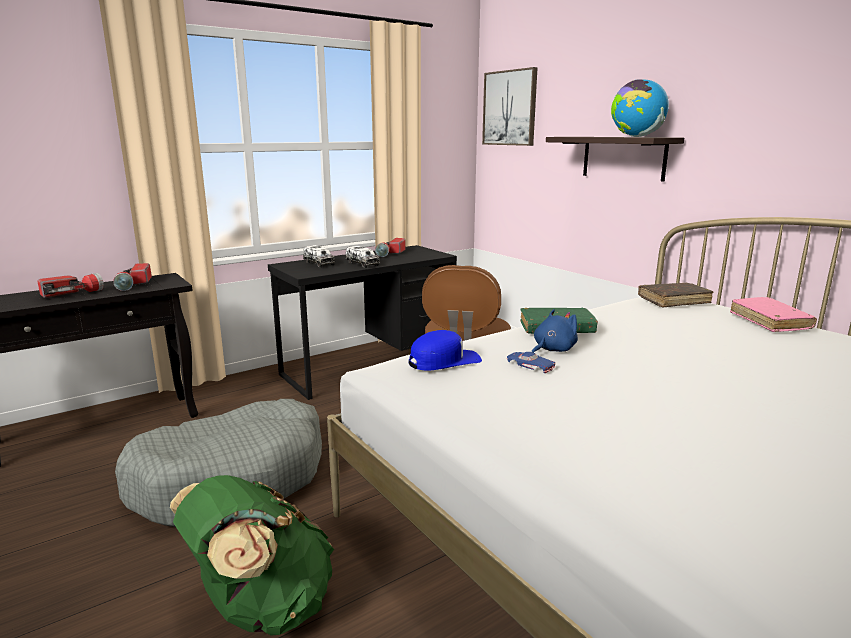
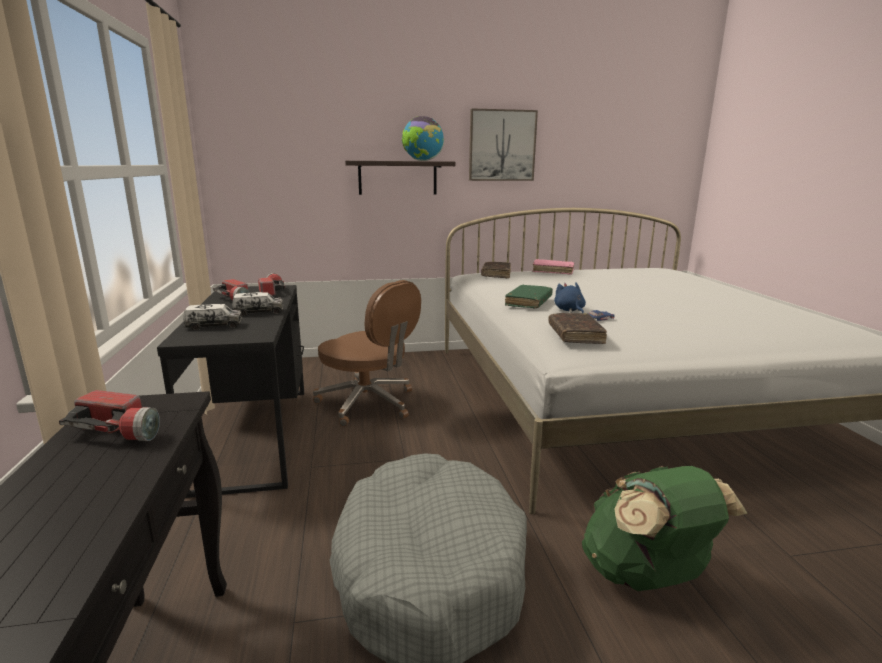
camera: 65 degrees left, 0 degrees up
(72, 294) = (81, 490): flashlight -> flashlight (272, 291)
(444, 361) = (575, 335): blue cap -> brown book
(510, 108) = (251, 131): picture -> picture (502, 145)

